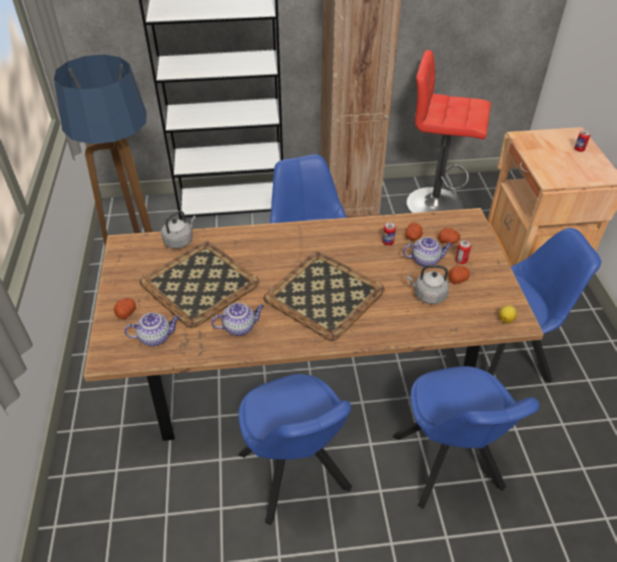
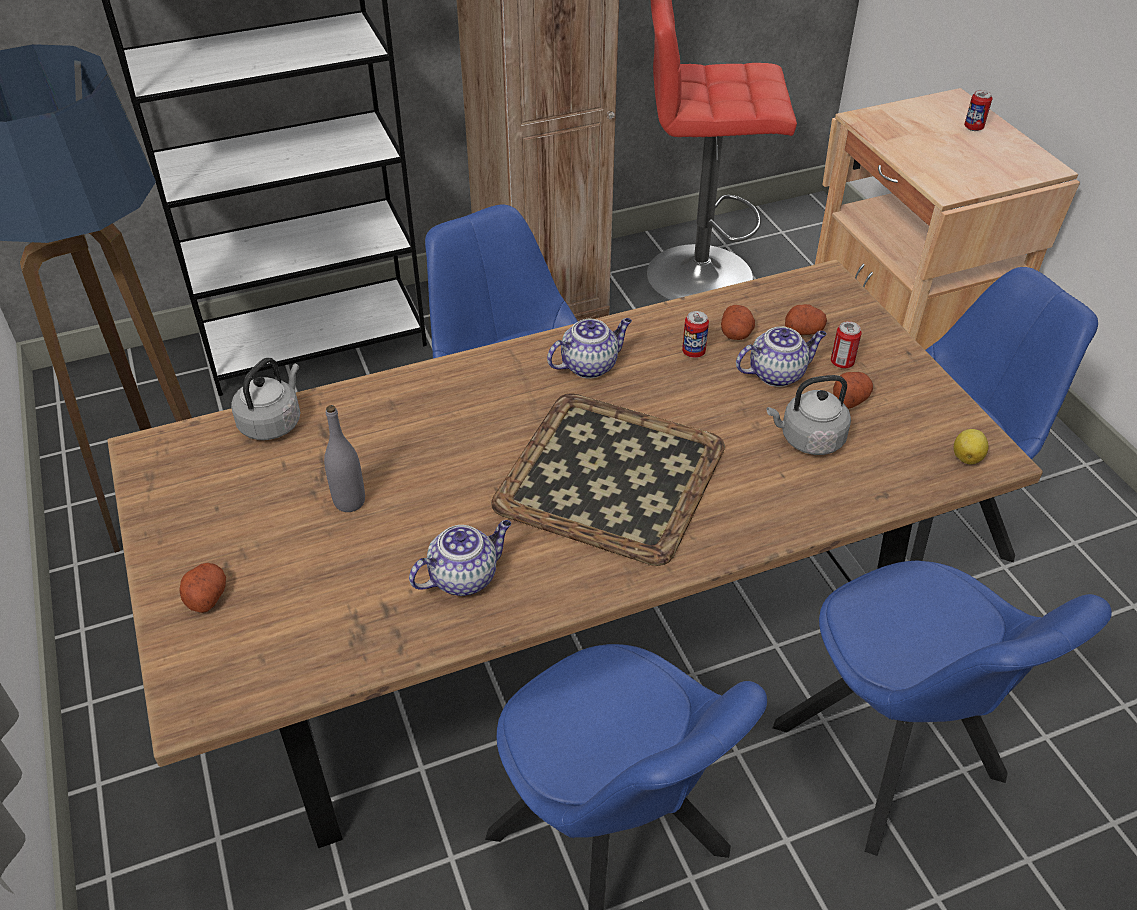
camera: 15 degrees left, 0 degrees up
(156, 337) = (292, 635): teapot -> teapot (590, 365)
(201, 283) = (349, 502): tray -> grey bottle

